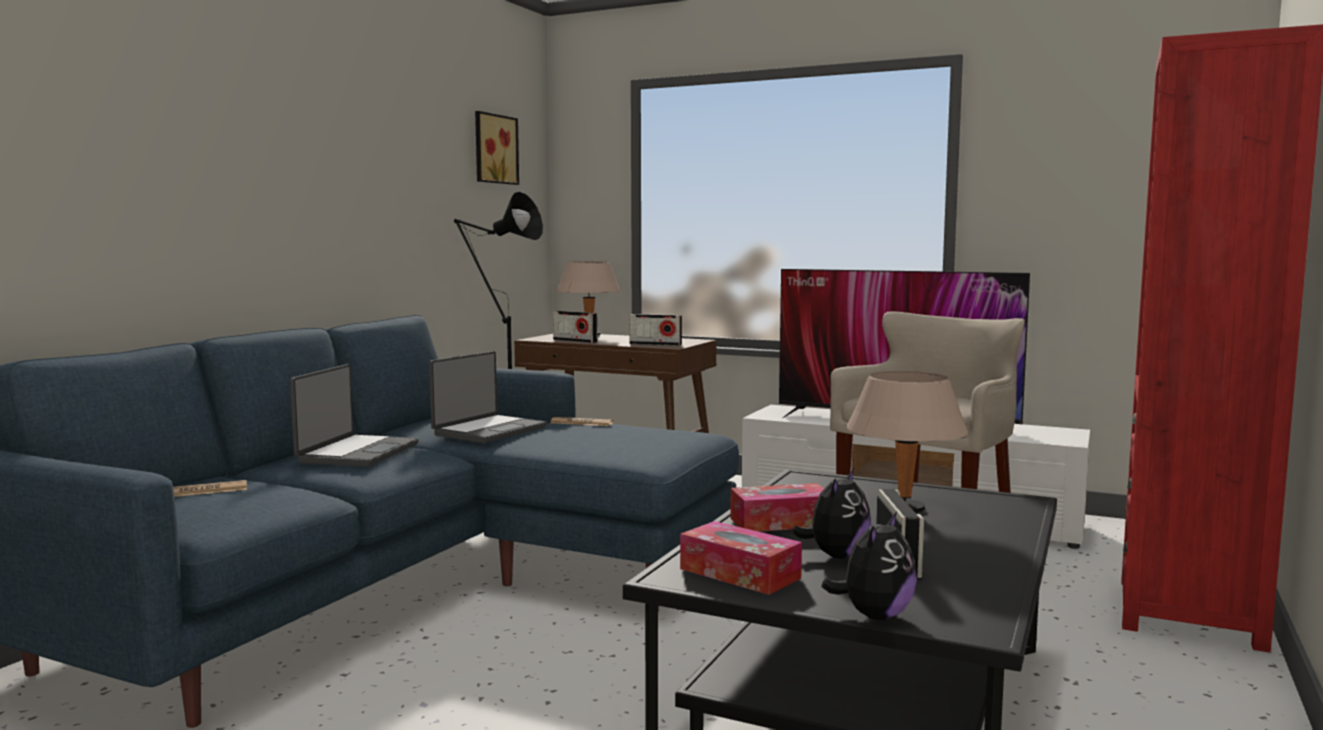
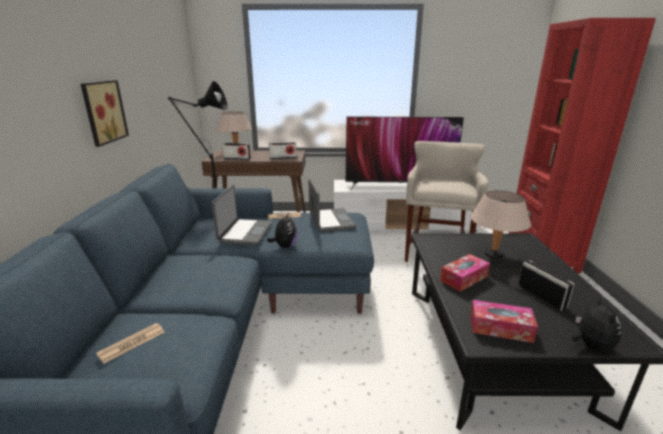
camera: 25 degrees left, 15 degrees up
(357, 453) = (192, 271): laptop -> laptop (330, 221)
(493, 149) = (170, 47): picture -> picture (102, 112)
(836, 556) = (516, 300): plush toy -> plush toy (285, 246)

